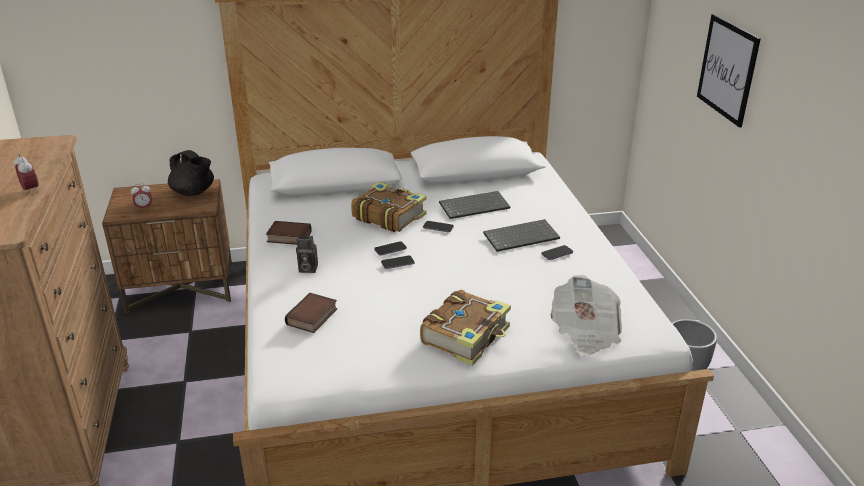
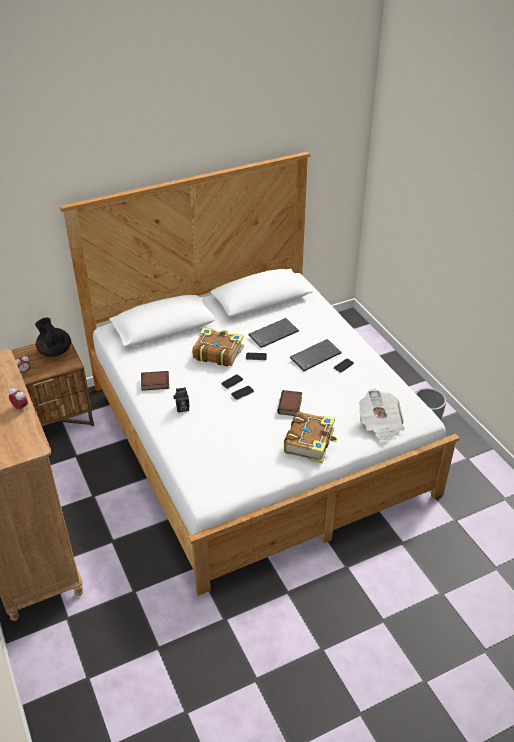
camera: 15 degrees left, 10 degrees up
(193, 192) = (55, 351): black teapot -> black teapot turned 150 degrees counterclockwise
(312, 317) = (207, 447): book -> book (291, 406)
(727, 69) = (437, 219): picture -> none

